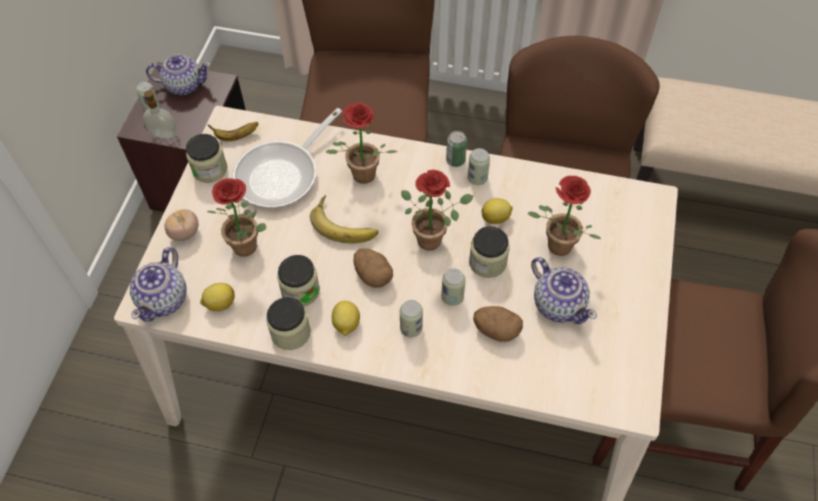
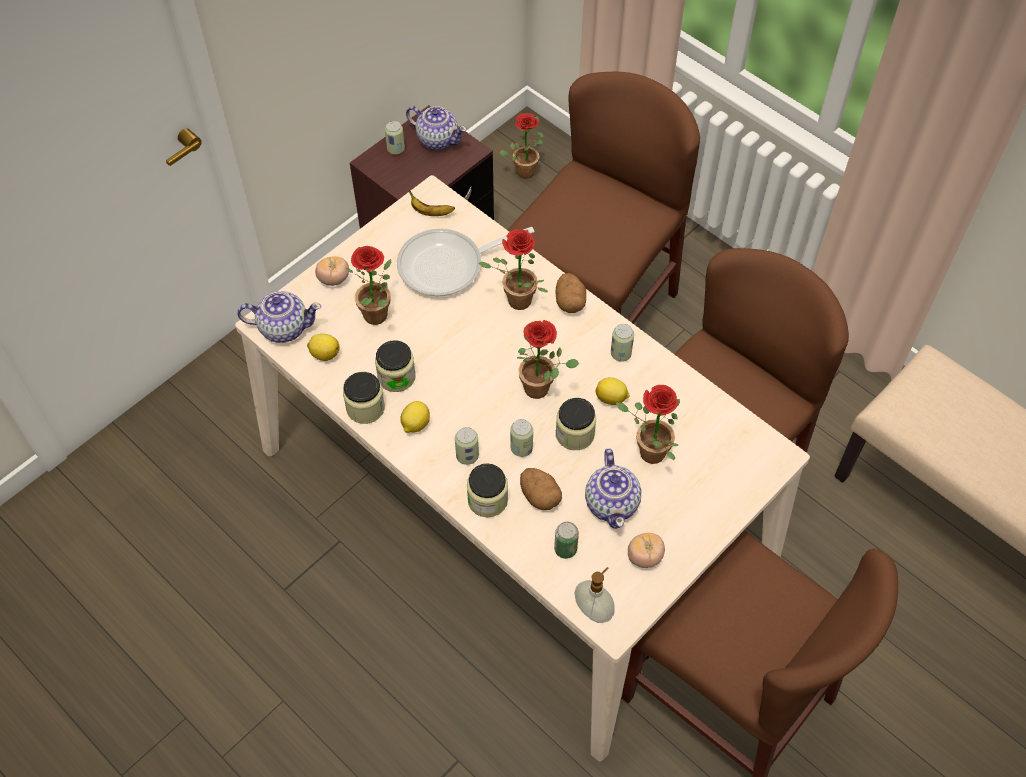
camera: 30 degrees right, 0 degrees up
(164, 133) = (392, 178): soap dispenser -> soap dispenser (594, 610)
(164, 299) = (283, 327): teapot -> teapot turned 135 degrees counterclockwise
(210, 169) = (389, 232): jar -> jar (487, 500)
(250, 91) = (525, 169): none -> potted plant
(345, 223) = (473, 336): banana -> none
(373, 275) = (466, 394): potato -> potato (570, 301)
(455, 160) = (612, 327): can -> can (565, 549)
(616, 335) = (644, 557): none -> tomato

